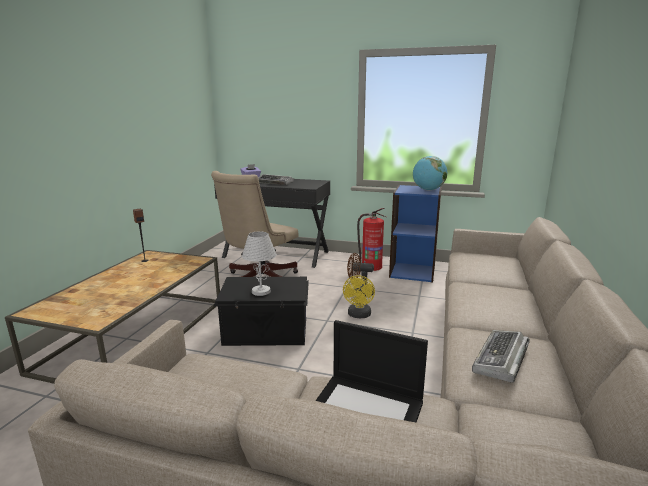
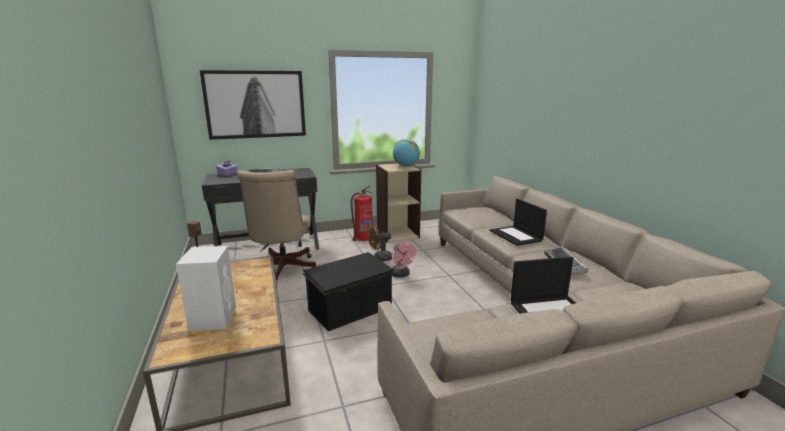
camera: 35 degrees left, 0 degrees up
(98, 294) = (213, 317): none -> white speaker
(261, 291) = (351, 272): white table lamp -> none
(283, 110) = (255, 104): none -> picture
(359, 315) = (401, 275): yellow fan -> pink fan
(412, 272) = (397, 234): blue bookcase -> beige bookcase
(492, 302) = (516, 236): none -> laptop

